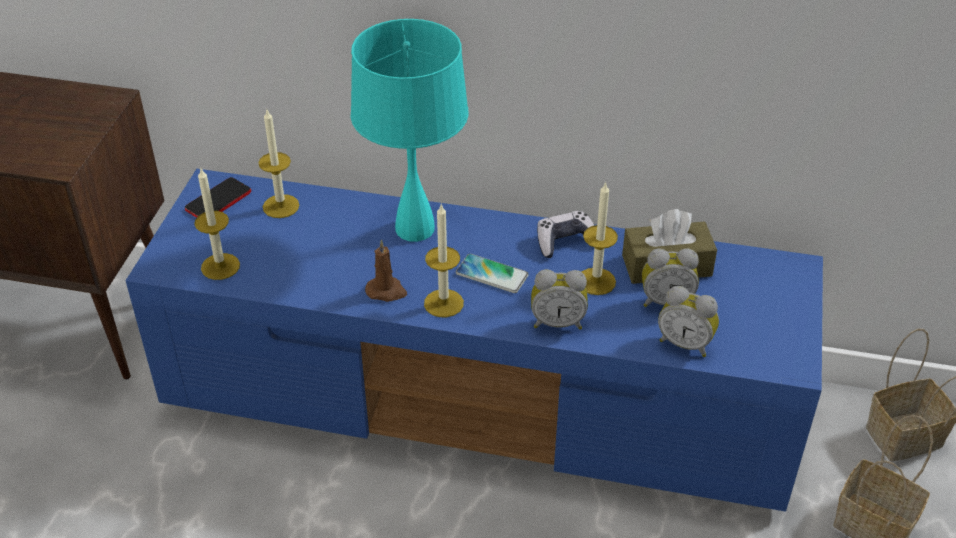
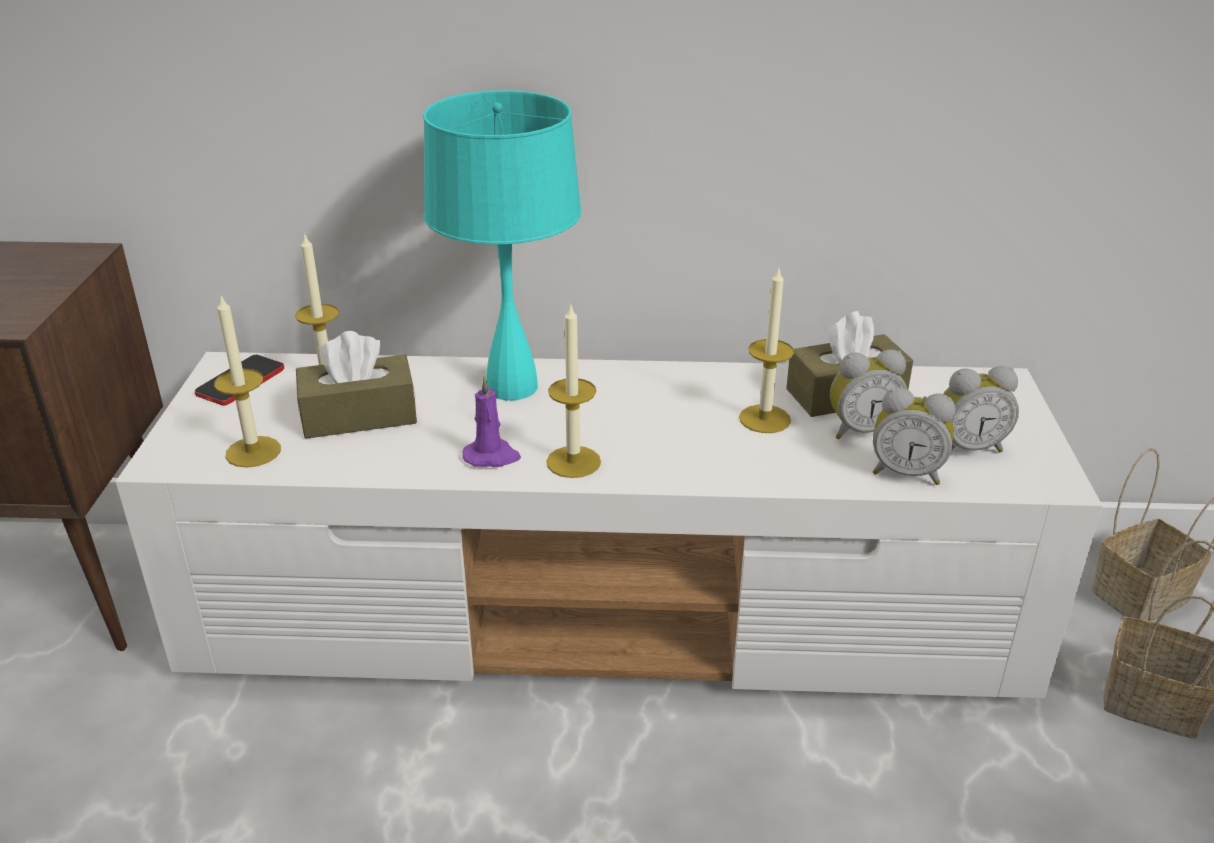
camera: 10 degrees left, 10 degrees down
(298, 243) = (359, 416): none -> brown tissue box
(386, 291) = (492, 456): brown candle -> purple candle
(482, 398) = (612, 615): blue tv stand -> white tv stand
(492, 274) = (628, 425): phone -> none
(557, 322) = (732, 467): alarm clock -> alarm clock (967, 447)
(565, 242) = (710, 382): game controller -> none

